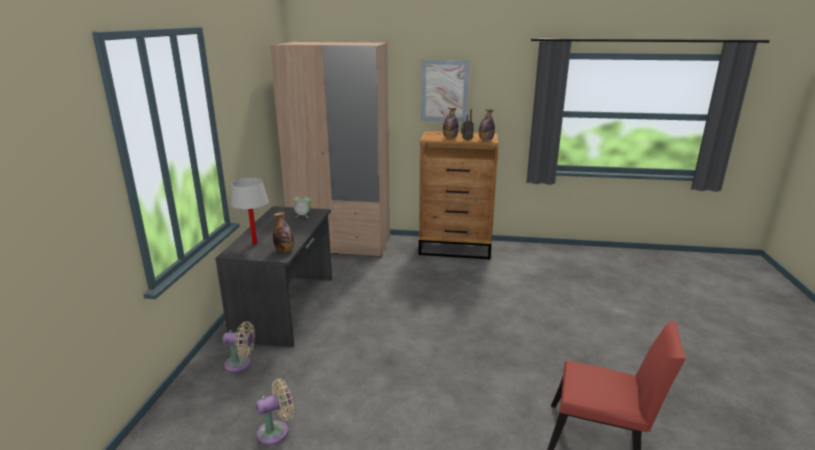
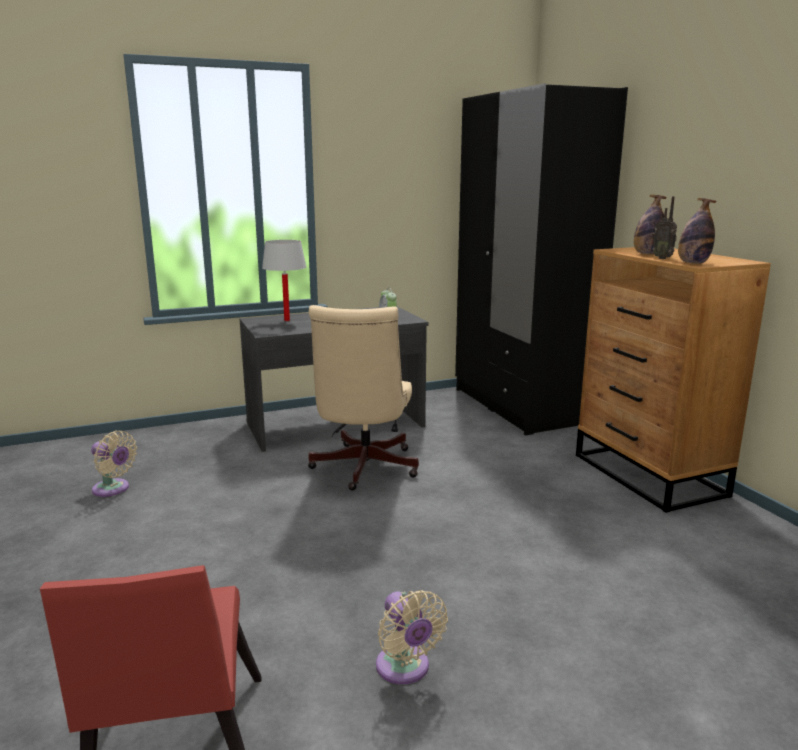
camera: 60 degrees right, 5 degrees down
(240, 364) = (212, 440): beige fan -> beige fan (405, 669)
(284, 250) = (283, 331): bottle -> none
(341, 244) = (520, 405): beige wardrobe -> black wardrobe
(365, 317) = (362, 469): none -> beige office chair
(444, 91) = (699, 172): picture -> none

